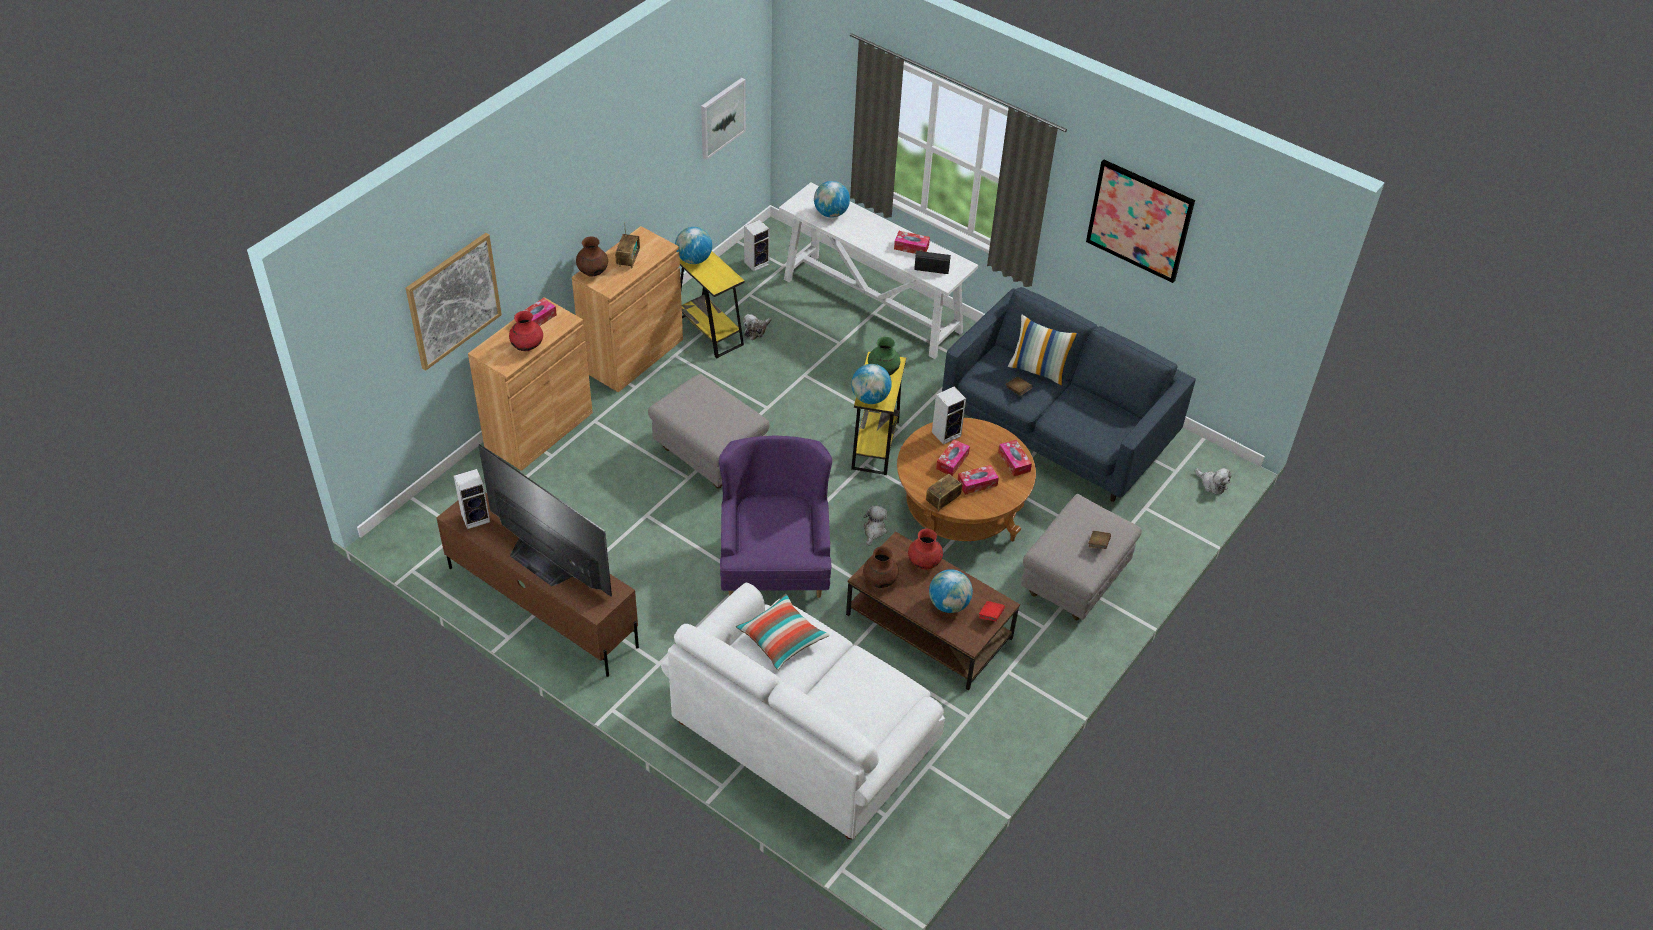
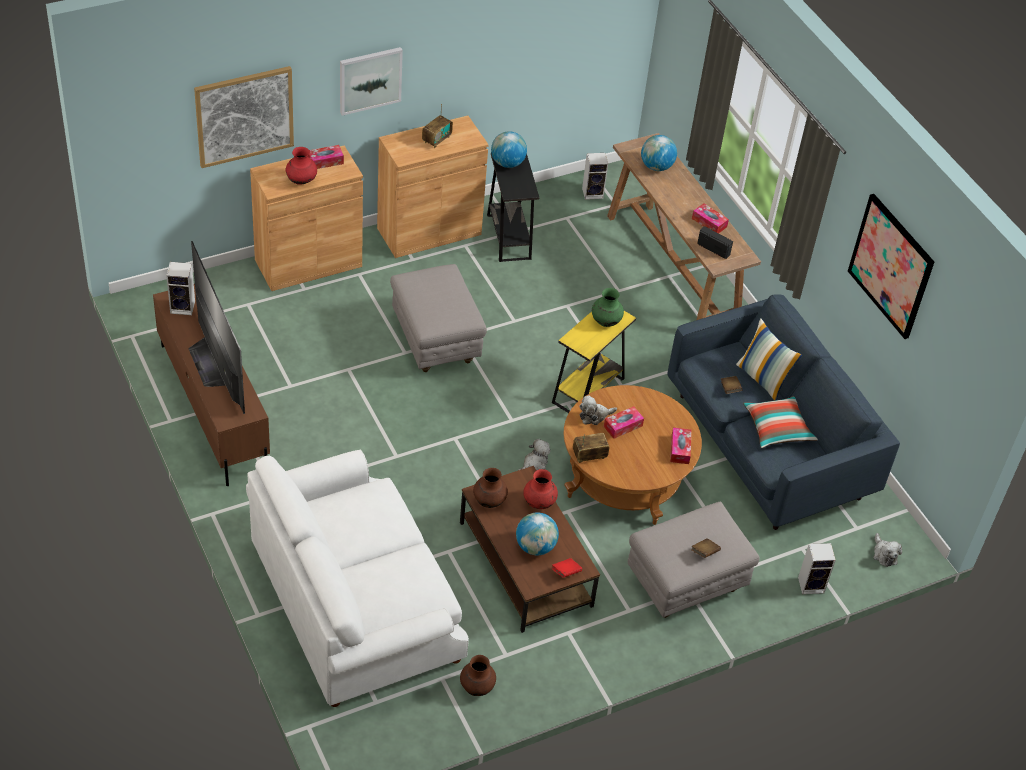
camera: 25 degrees right, 0 degrees up
(592, 272) = (399, 139): brown vase -> brown vase (476, 687)
(709, 332) = (509, 237): yellow side table -> black side table
(722, 117) = (586, 43): picture -> picture (370, 80)
(756, 331) = (550, 251): plush toy -> plush toy (594, 416)
(774, 560) = (430, 451): purple armchair -> none
(782, 639) = (362, 509): pillow -> pillow (777, 429)
(870, 398) = (577, 340): globe -> none
(873, 306) = (672, 269): white console table -> brown console table
(946, 433) = (636, 400): speaker -> speaker (812, 584)
(977, 483) = (631, 454): tissue box -> none

